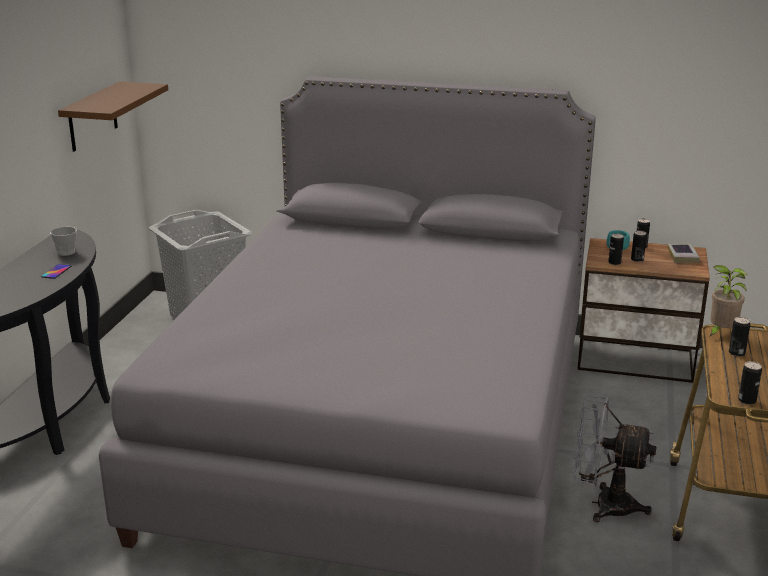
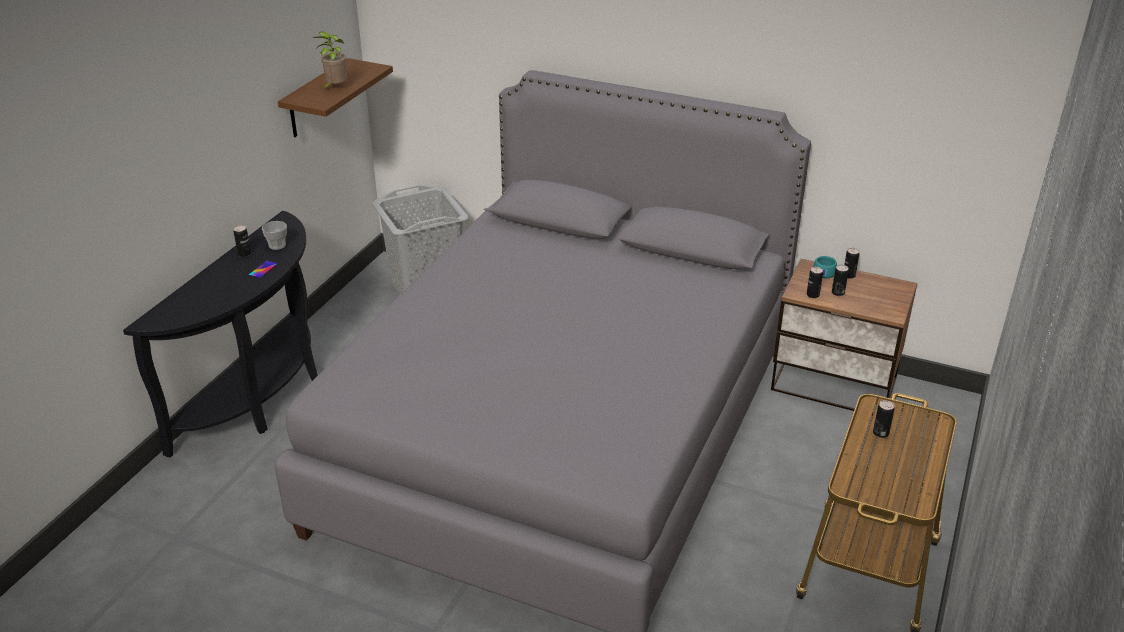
camera: 10 degrees right, 10 degrees up
(603, 505) = (744, 549): grey fan -> none
(682, 256) = (887, 292): book -> none
(720, 333) = (875, 406): potted plant -> potted plant (335, 88)
(747, 400) = (865, 493): can -> can (244, 254)

